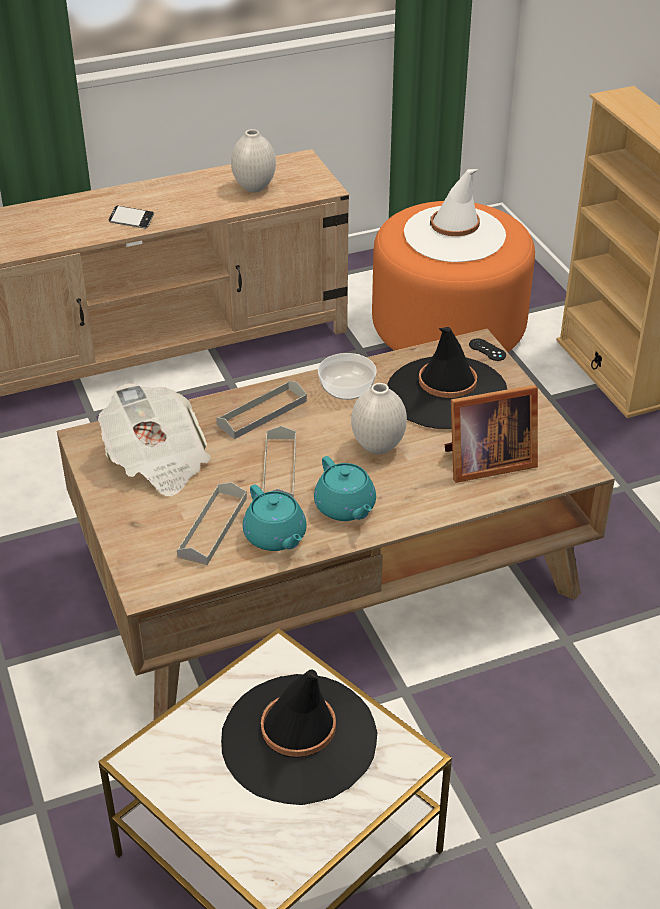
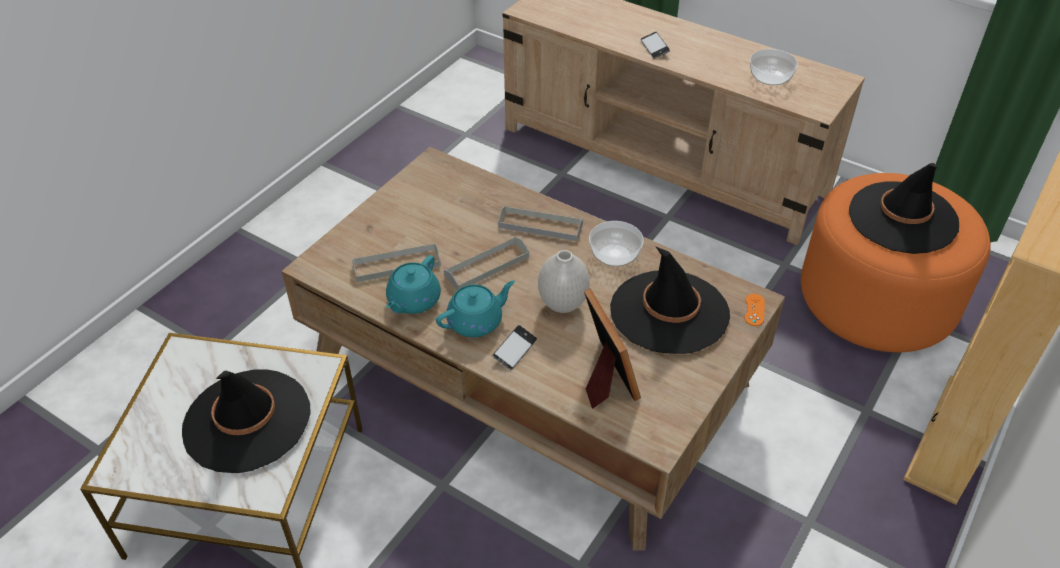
camera: 55 degrees right, 5 degrees up
(157, 461) = (440, 205): newspaper -> none
(255, 188) = (771, 77): white vase -> bowl
(345, 508) = (476, 321): turquoise teapot -> turquoise teapot turned 150 degrees counterclockwise
(405, 500) = (514, 350): none -> phone
(454, 235) = (902, 218): white hat -> black hat
(485, 463) = (604, 377): picture frame -> picture frame turned 150 degrees counterclockwise
(487, 350) = (754, 310): black game controller -> orange game controller

